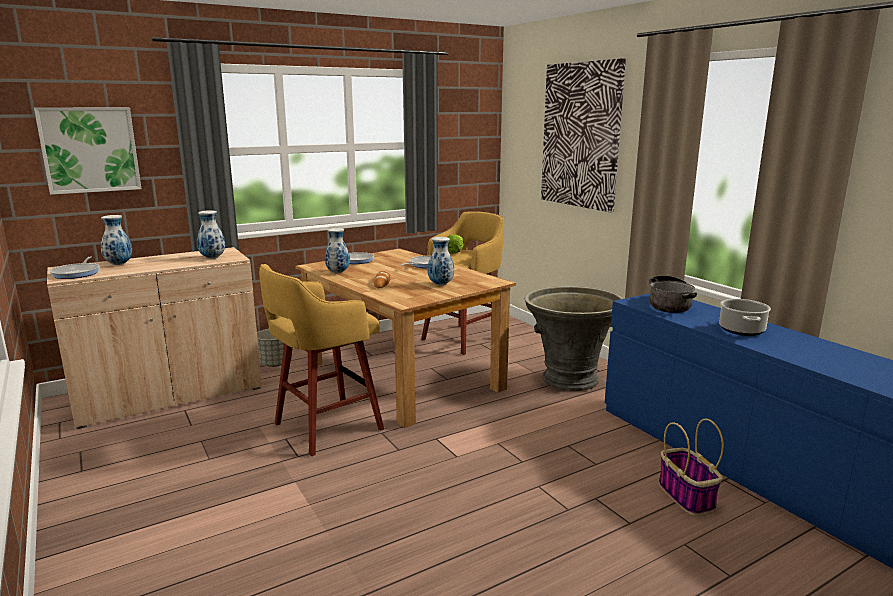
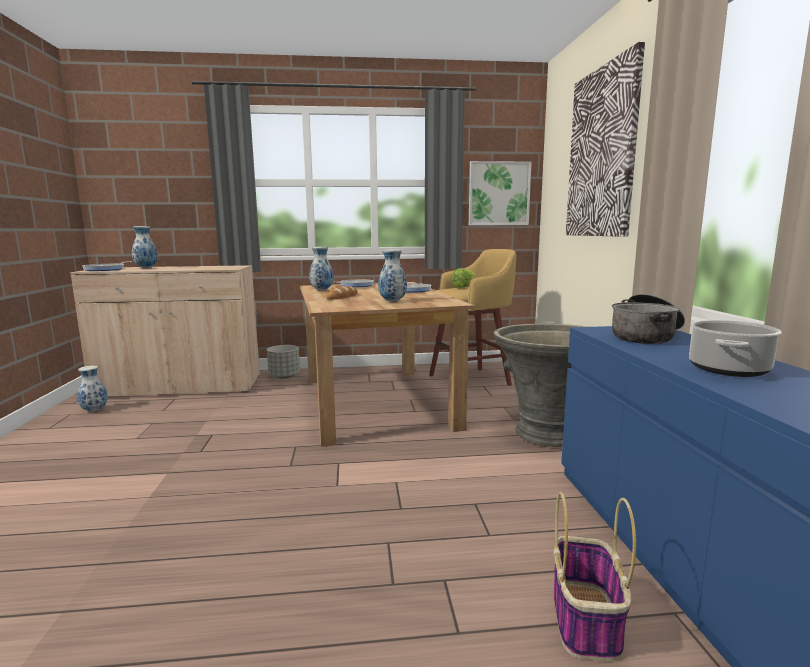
camera: 25 degrees right, 5 degrees down
(90, 150) = (147, 177): picture -> picture (499, 194)
(213, 258) = (217, 268): vase -> vase (95, 410)
(325, 427) = (254, 432): yellow stool -> none

